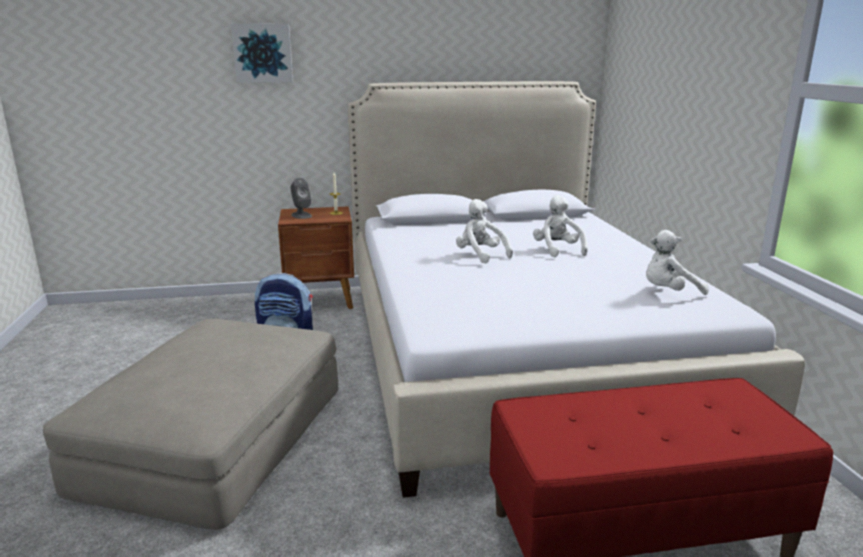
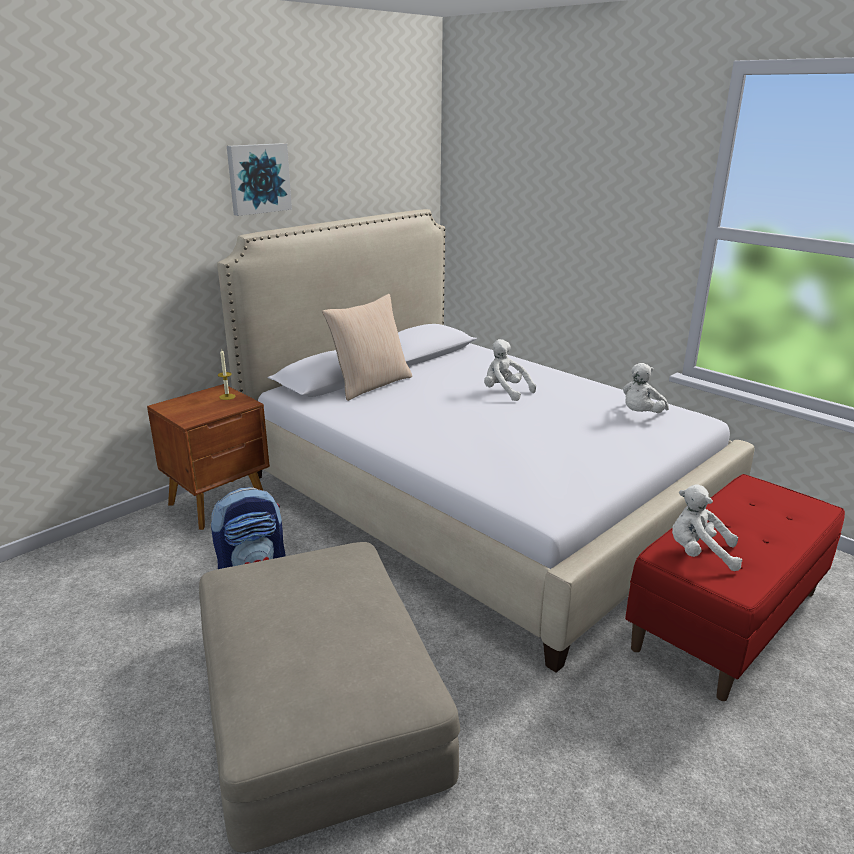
camera: 35 degrees left, 5 degrees up
(263, 53) = (100, 209): picture -> picture (258, 178)
(301, 215) = (191, 409): grey speaker -> none
(452, 225) = (370, 385): none -> beige pillow
(480, 255) = (455, 415): white plush toy -> white plush toy (699, 554)

